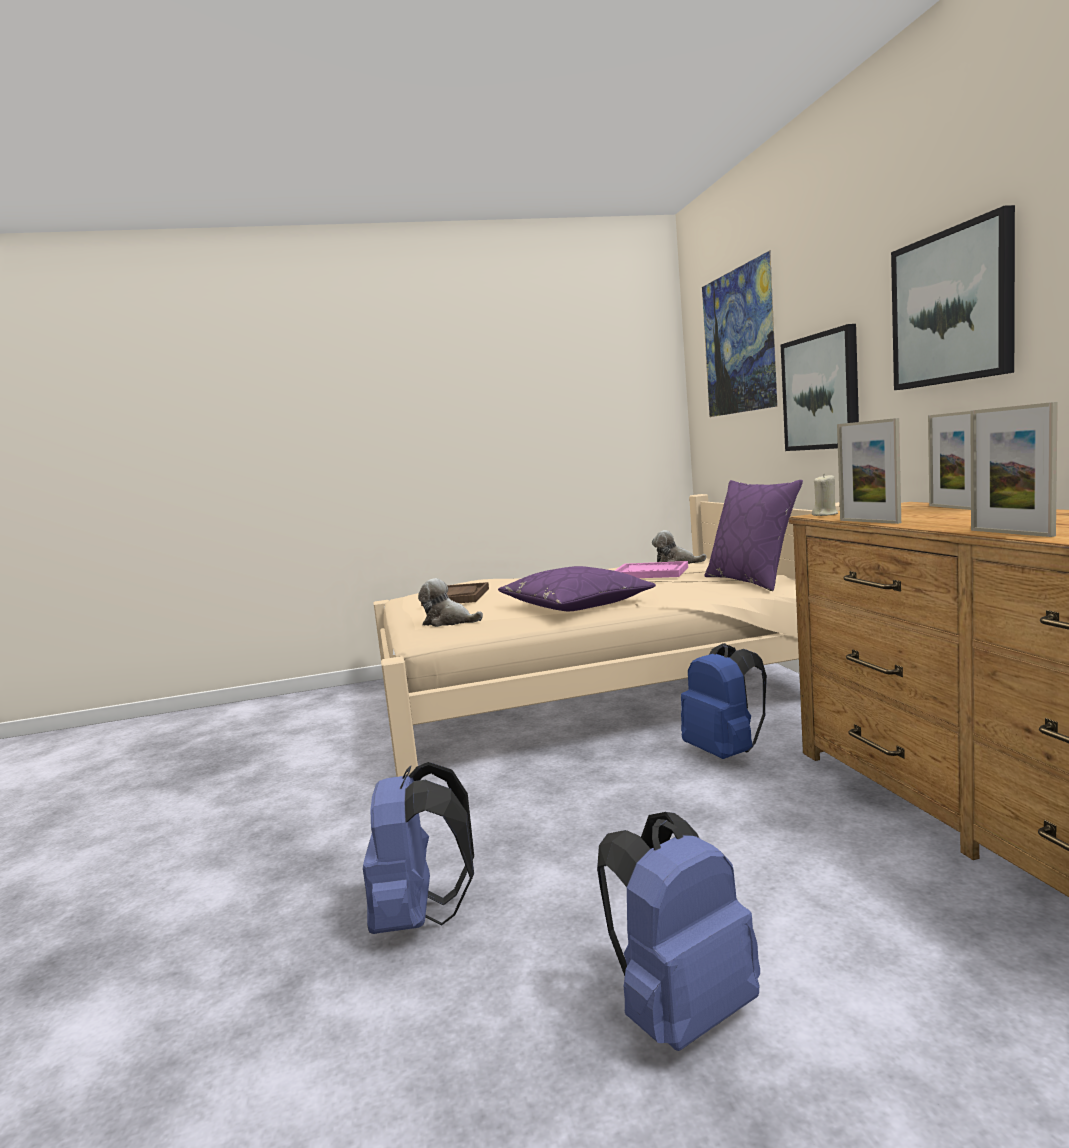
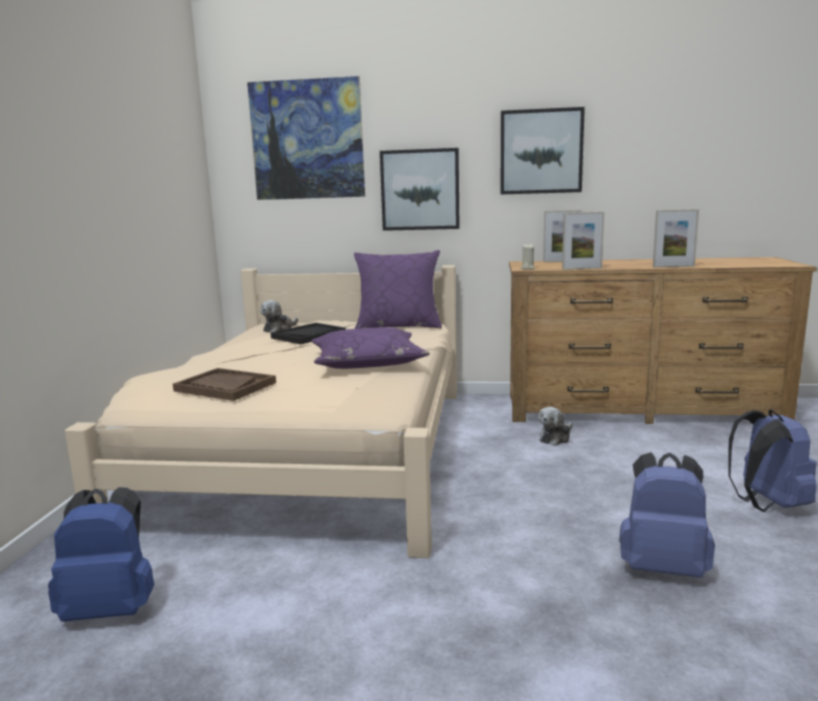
camera: 70 degrees left, 5 degrees up
(449, 622) = (336, 398): plush toy -> plush toy (555, 438)
(651, 573) = (308, 335): pink tray -> black tray
(725, 753) = (490, 437): blue backpack -> blue backpack (112, 608)

